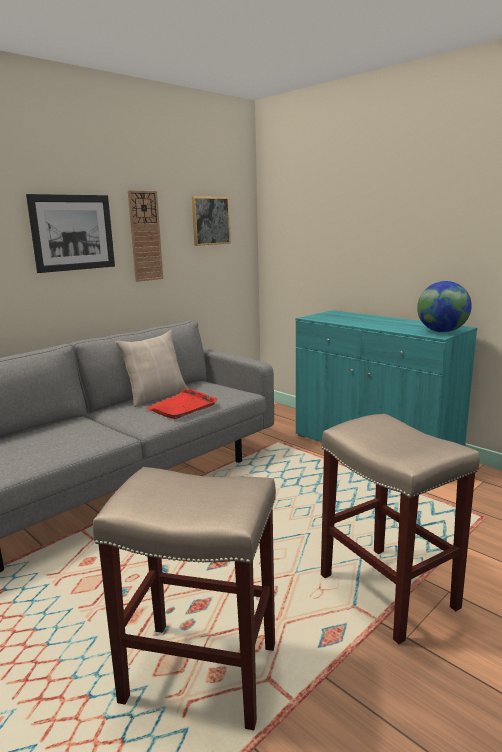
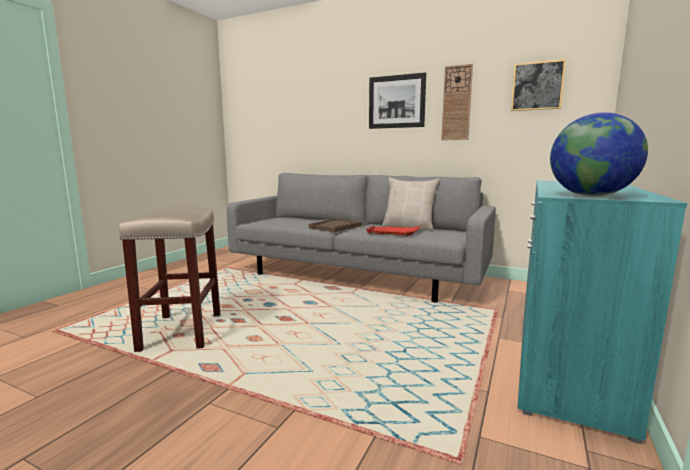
camera: 70 degrees right, 5 degrees down
(105, 430) = (335, 227): none -> brown tray
(389, 592) = (268, 390): beige stool -> none

